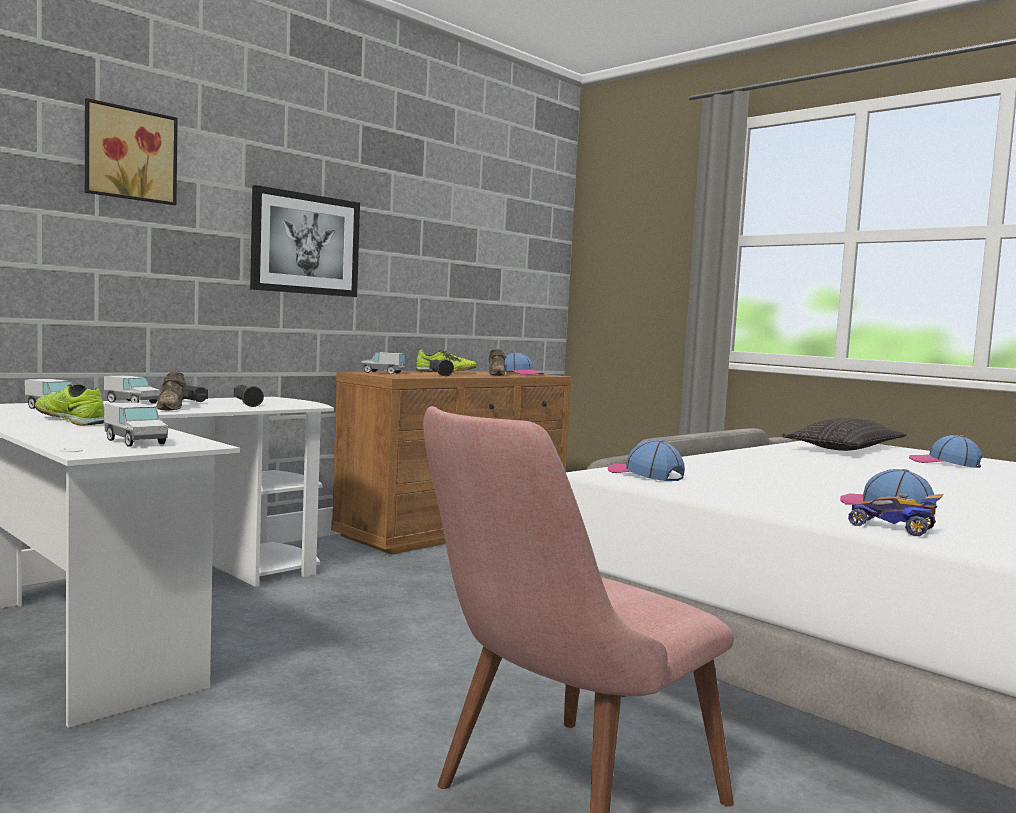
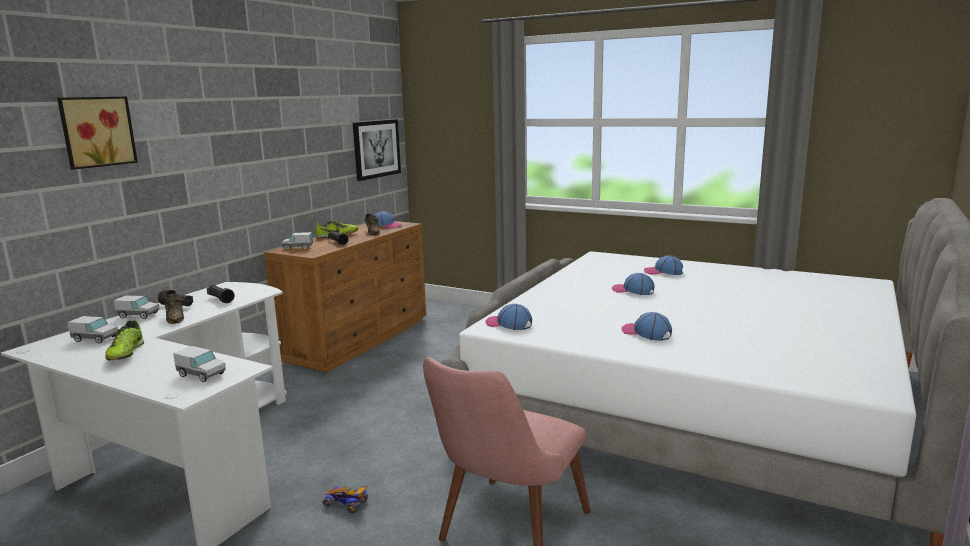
camera: 15 degrees left, 10 degrees up
(70, 420) = (125, 353): shoe -> shoe turned 120 degrees counterclockwise
(305, 244) = (229, 166): picture -> picture (376, 149)
(845, 448) = (606, 264): pillow -> none
(880, 471) = (632, 290): none -> cap
(893, 528) = (655, 354): toy car -> toy car (347, 504)

